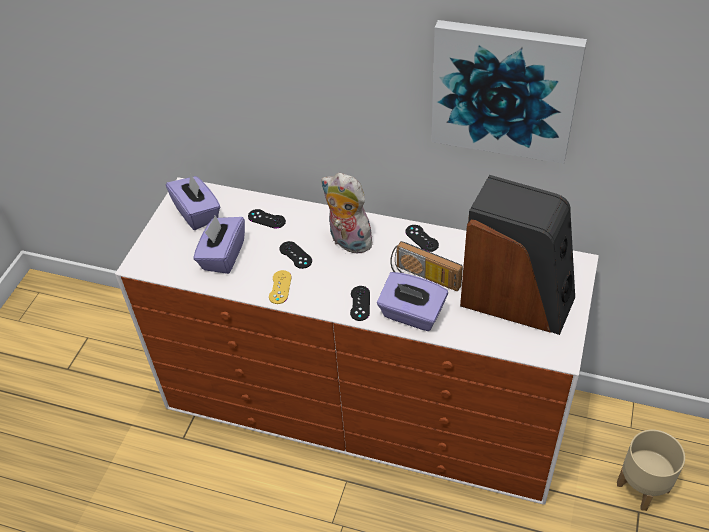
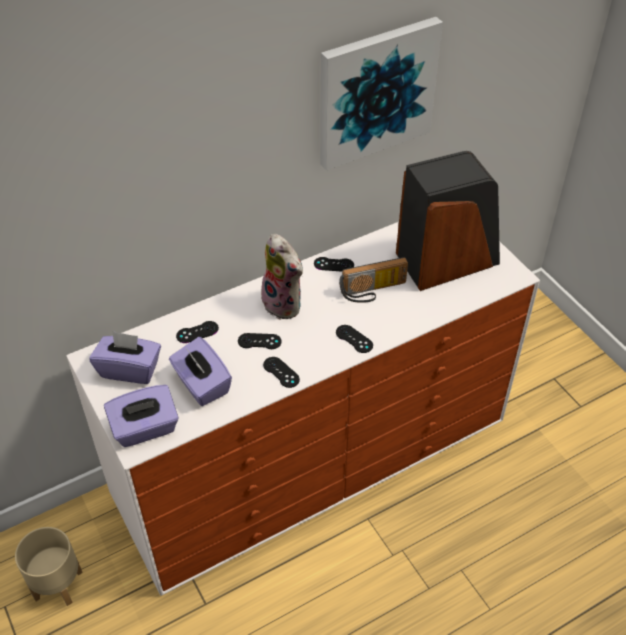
camera: 50 degrees left, 0 degrees up
(280, 287) = (281, 372): yellow game controller -> black game controller
(347, 242) = (285, 304): plush toy -> plush toy turned 120 degrees counterclockwise
(411, 315) = (398, 320): purple tissue box -> purple tissue box (145, 429)
(641, 488) = (539, 362): beige planter -> beige planter (57, 585)

